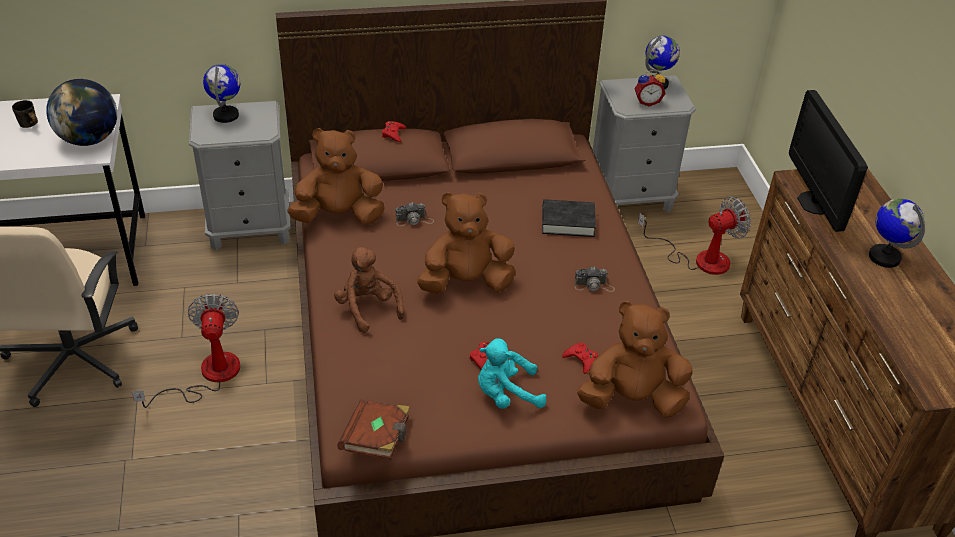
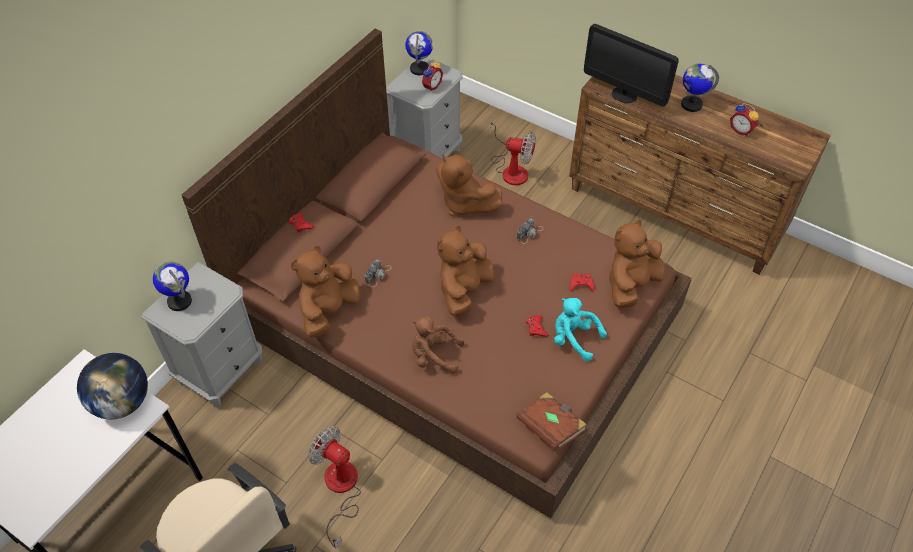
camera: 45 degrees left, 10 degrees up
(28, 127) = (54, 433): grey mug -> none
(506, 394) = (574, 339): turquoise plush toy -> turquoise plush toy turned 90 degrees clockwise
(568, 222) = (464, 203): black book -> brown plush toy
(699, 259) = (511, 169): fan -> fan turned 90 degrees clockwise
(913, 315) = (741, 130): none -> alarm clock

